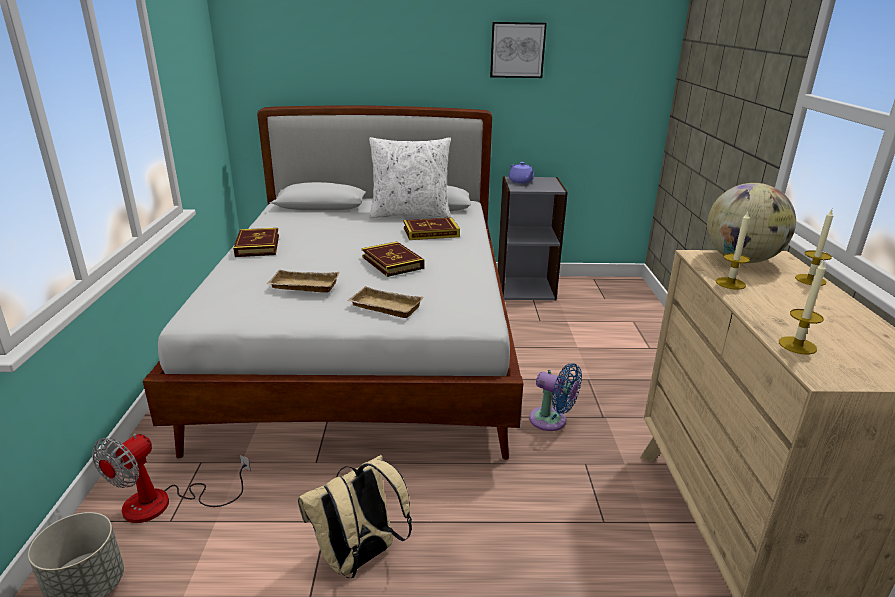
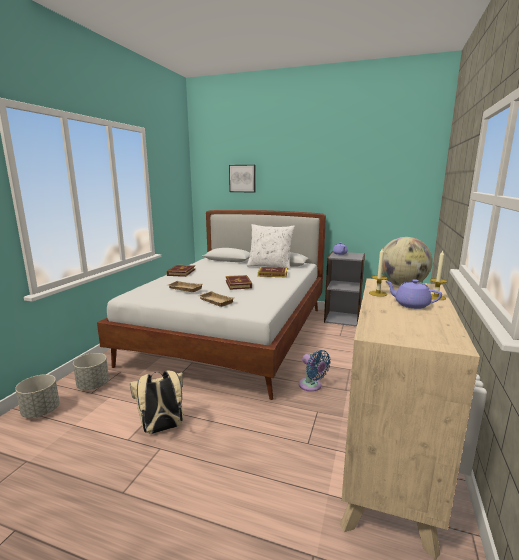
camera: 20 degrees right, 10 degrees down
(164, 504) = (93, 385): fan -> grey planter
(517, 50) = (341, 181): picture -> picture (242, 178)
(797, 345) = (377, 321): candle -> none
(798, 301) = (411, 305): none -> purple teapot

